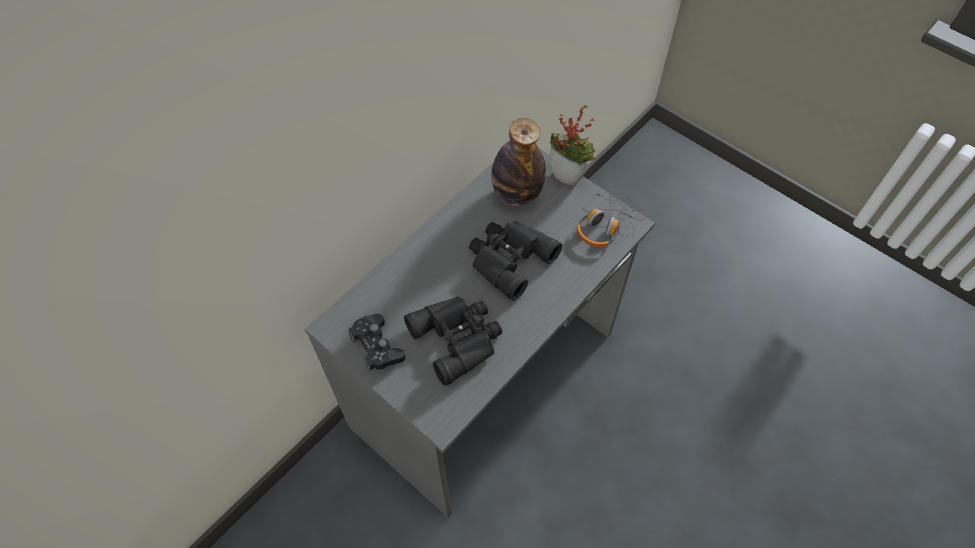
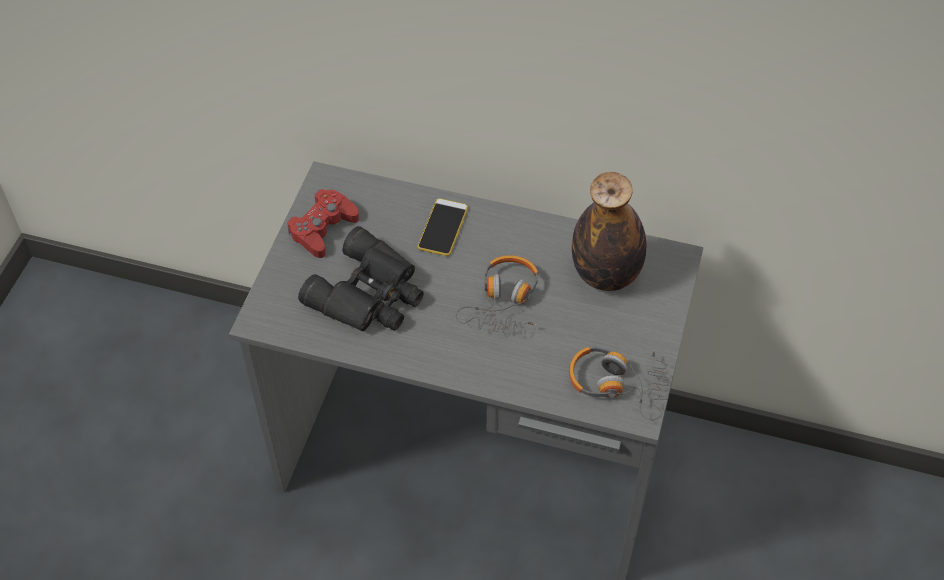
camera: 65 degrees right, 5 degrees down
(377, 346) = (323, 228): black game controller -> red game controller
(423, 269) = (443, 228): none -> phone
(508, 259) = (503, 301): black binoculars -> headphones
(569, 176) = (672, 318): potted plant -> none

